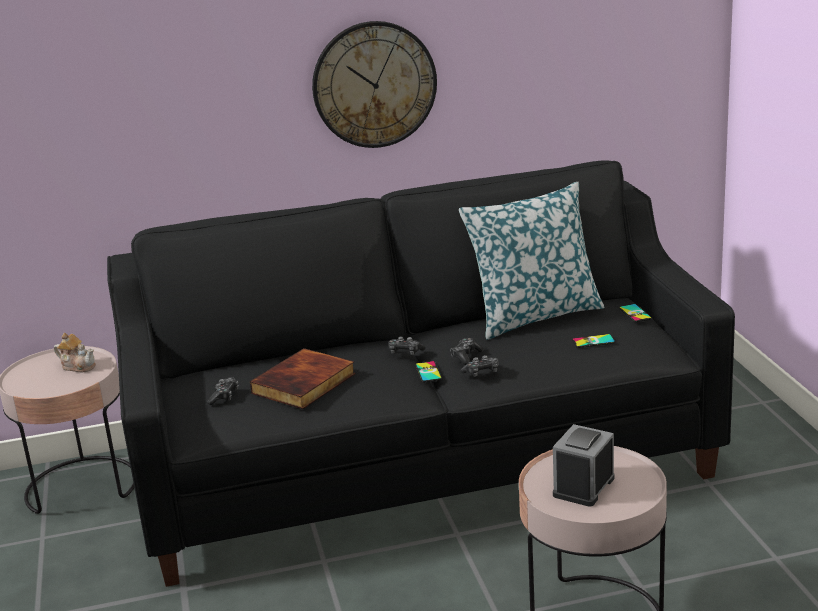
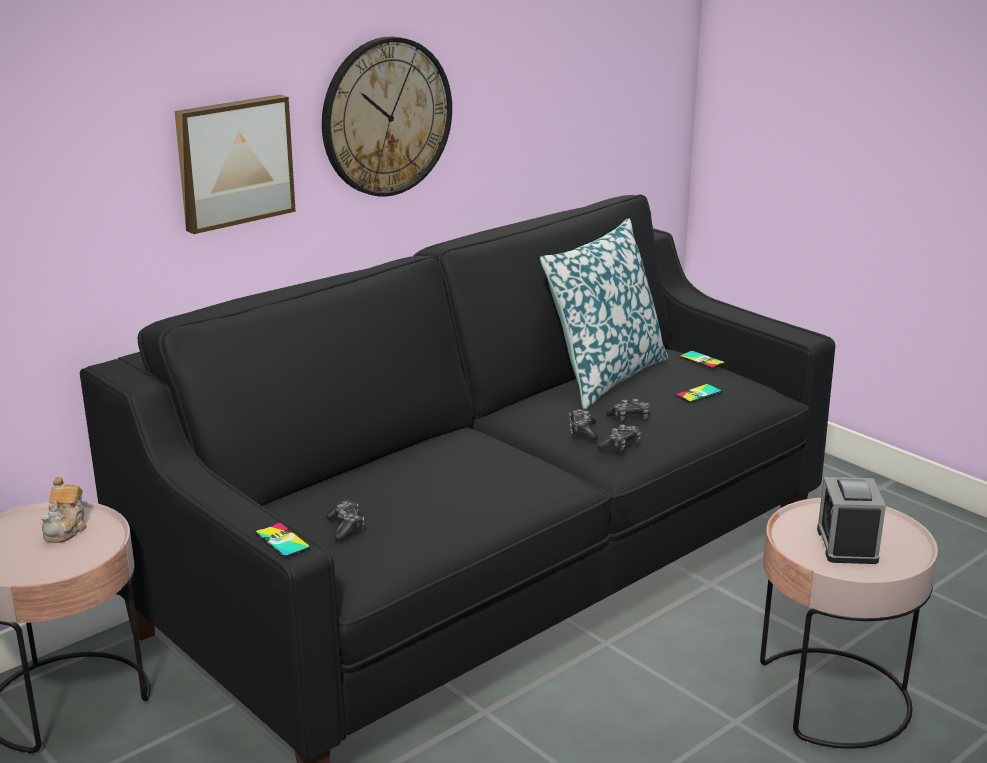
camera: 30 degrees left, 0 degrees up
(78, 366) = (66, 529): teapot -> teapot turned 105 degrees clockwise
(234, 115) = (233, 162): none -> picture
(305, 384) = (433, 494): book -> none
(405, 352) = (503, 438): game controller -> game controller (630, 418)
(428, 372) = (554, 455): phone -> phone (282, 541)

